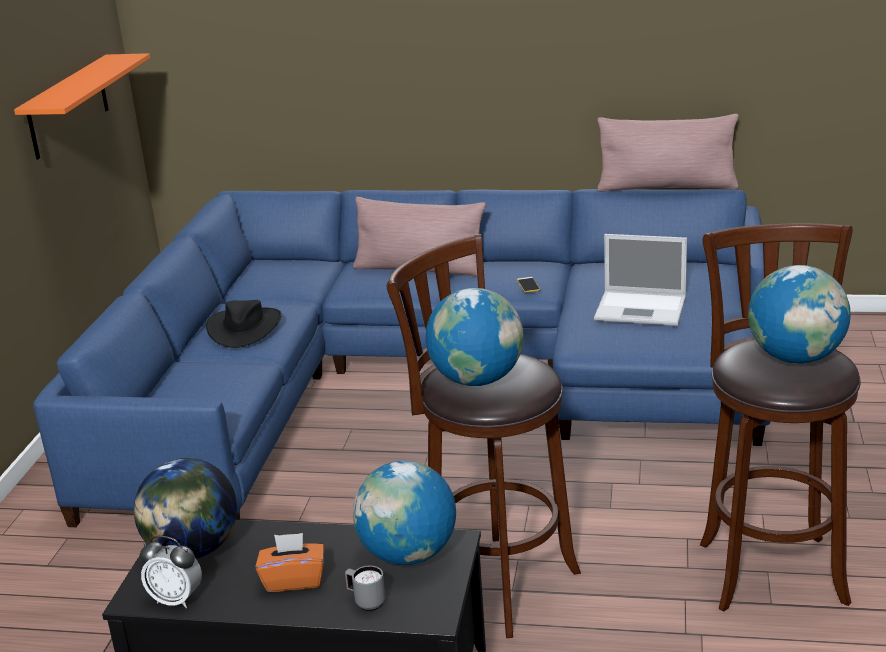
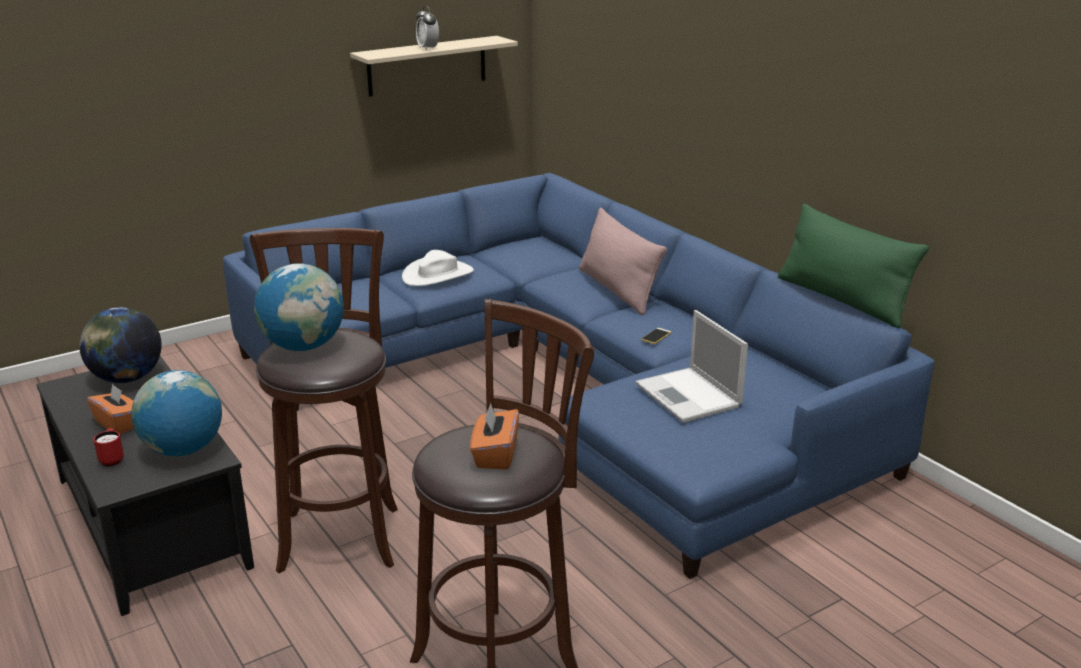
camera: 45 degrees right, 0 degrees up
(68, 106) = (427, 66): orange shelf -> beige shelf
(176, 600) = (67, 398): alarm clock -> alarm clock (428, 49)
(244, 328) = (438, 275): black hat -> white hat
(366, 602) = (112, 459): grey mug -> red mug
(667, 187) = (842, 299): pink pillow -> green pillow
(796, 358) = (495, 455): globe -> orange tissue box

